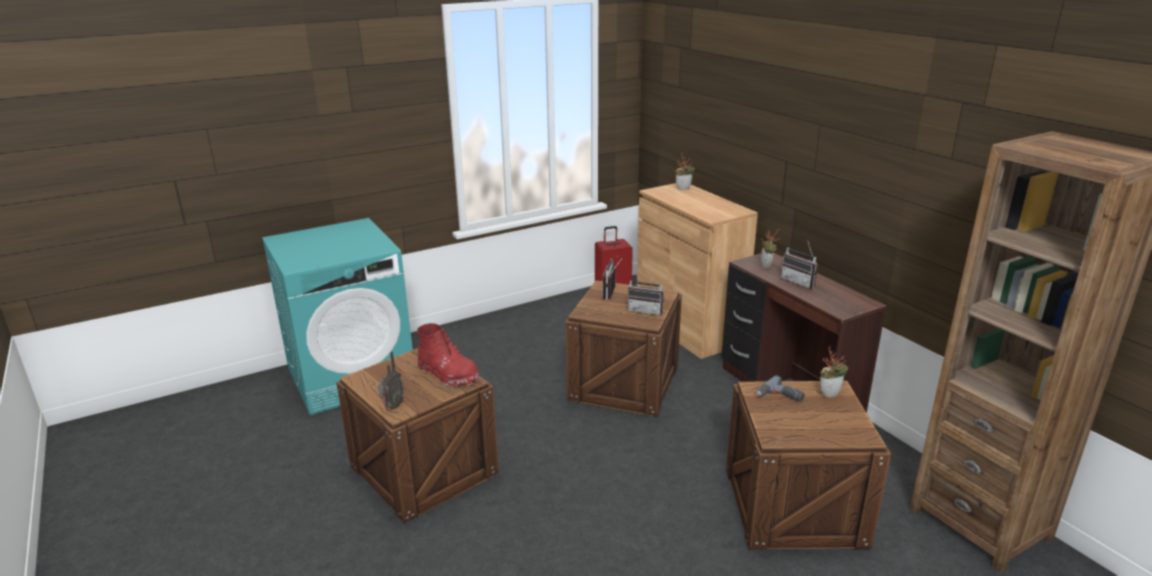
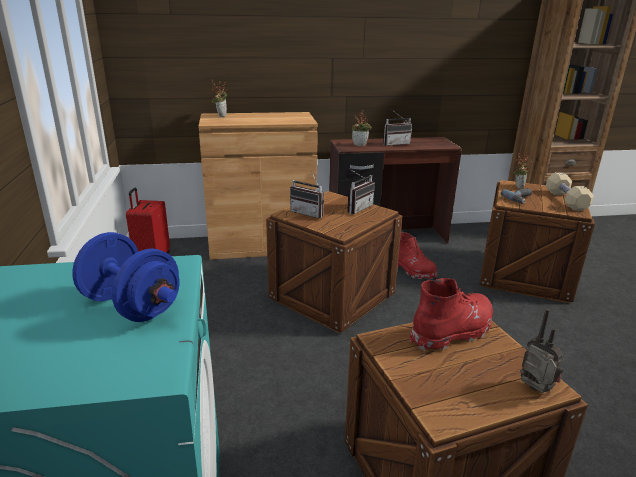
camera: 70 degrees left, 0 degrees up
(342, 250) = (131, 306): none -> blue dumbbell
(722, 423) = (413, 270): none -> red boot
(813, 430) = (566, 201): none -> beige dumbbell

